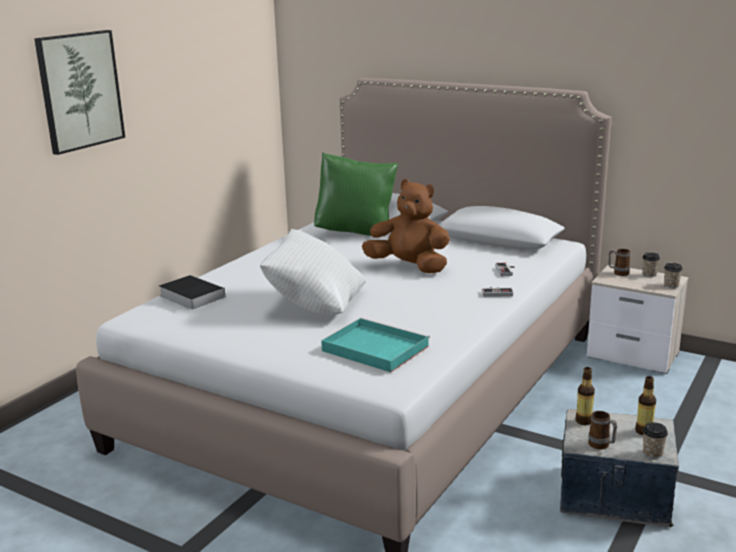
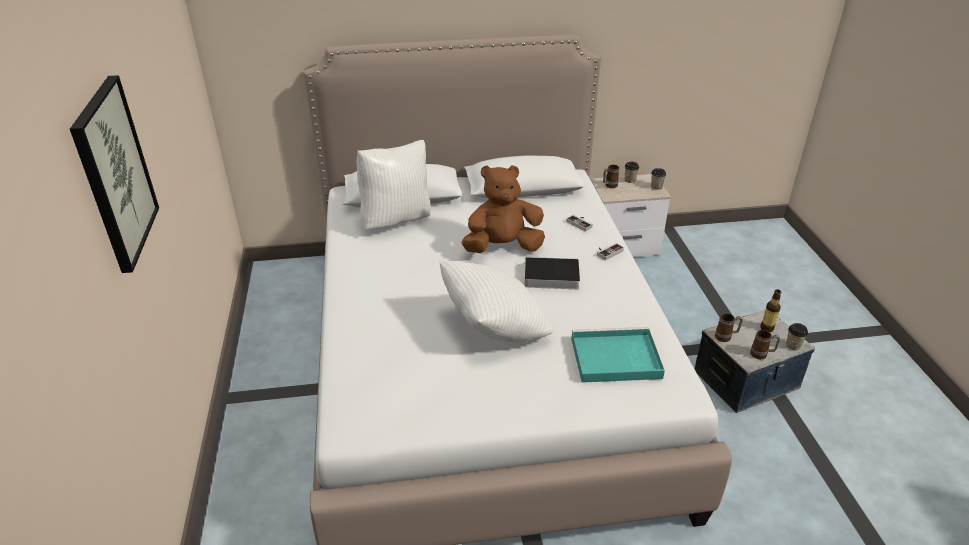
camera: 40 degrees left, 15 degrees up
(190, 296) = (369, 372): book -> book (549, 277)
(356, 233) = (396, 220): green pillow -> white pillow
(583, 421) = (726, 337): bottle -> mug

